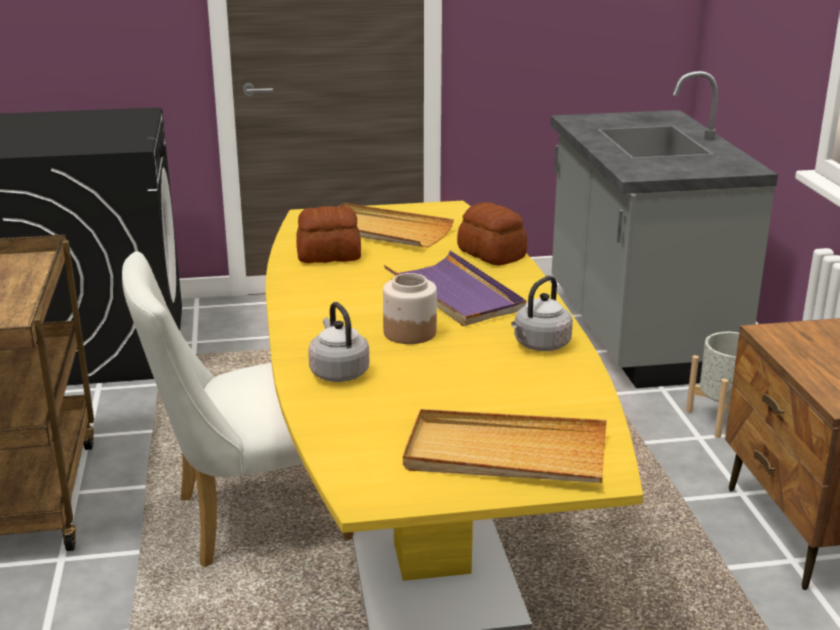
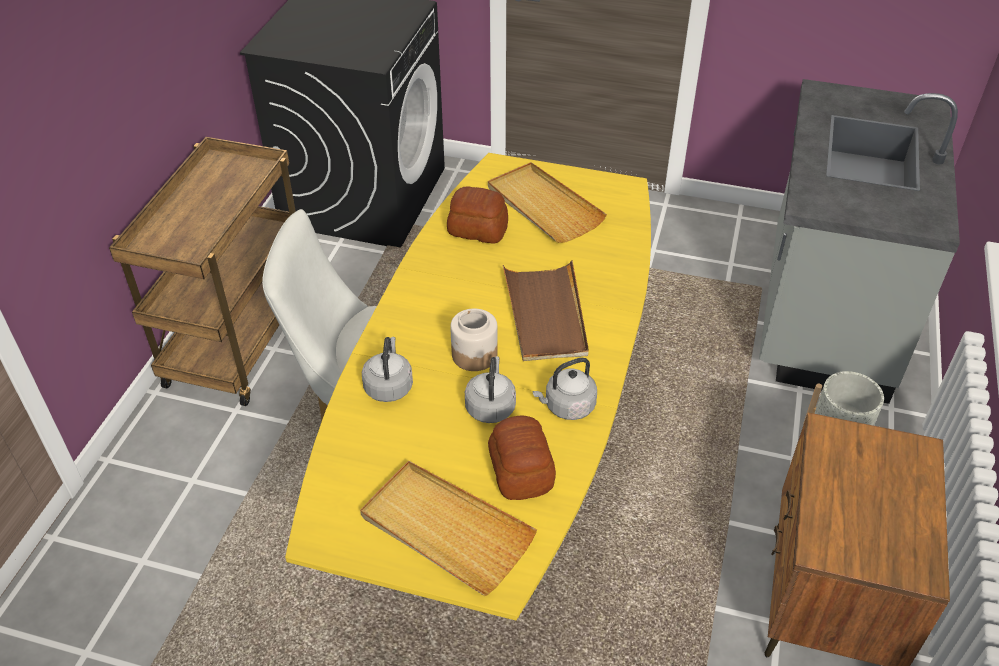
camera: 25 degrees right, 20 degrees up
(455, 294) = (545, 314): purple tray -> brown tray
(462, 362) = (490, 406): none -> grey kettle
(492, 254) = (616, 267): bread -> bread (521, 470)

